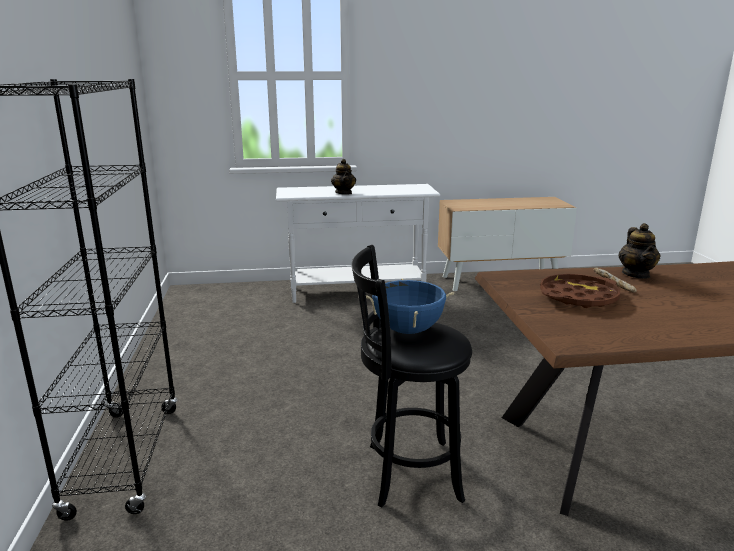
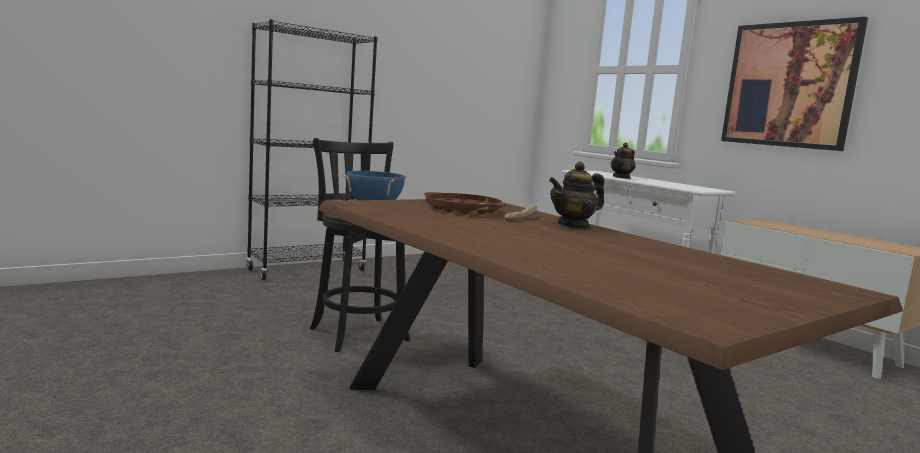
camera: 60 degrees right, 10 degrees down
(446, 90) = (789, 85): none -> picture

